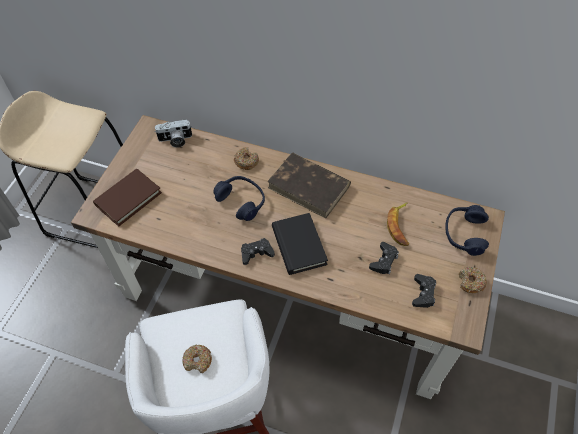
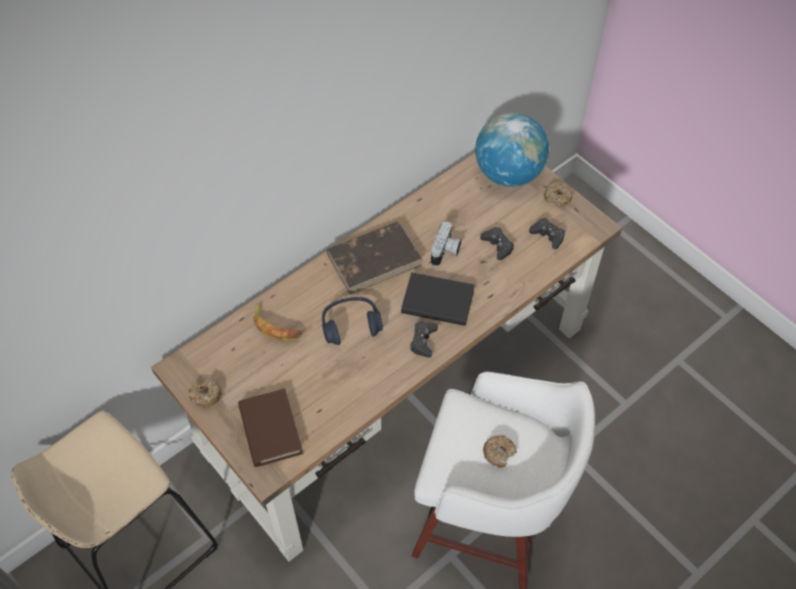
camera: 60 degrees left, 0 degrees up
(175, 140) = (219, 350): camera -> camera (446, 252)
(246, 161) = (301, 297): donut -> donut (206, 395)
(400, 226) = (469, 214): banana -> banana (276, 326)
(464, 234) = (508, 173): blue headphones -> globe

